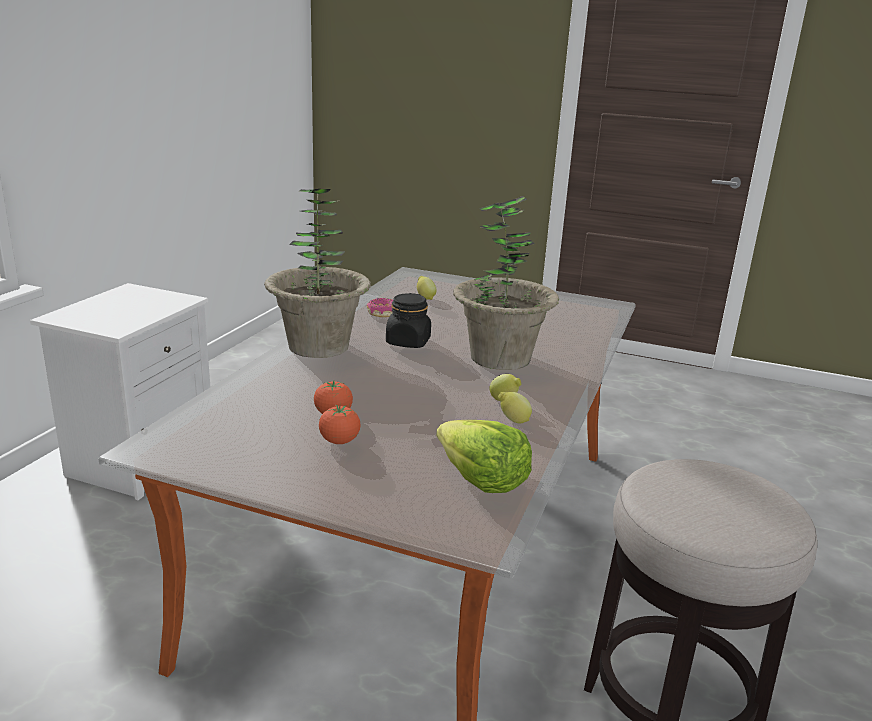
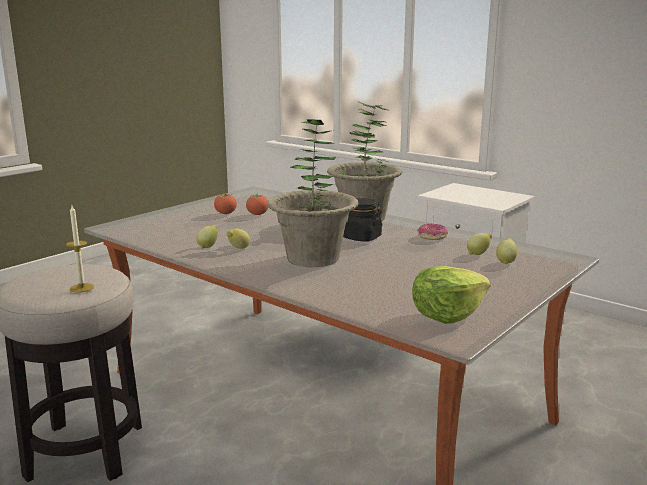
camera: 110 degrees right, 5 degrees down
(439, 290) = (506, 262): none -> lemon
(482, 480) = (154, 232): lettuce -> lettuce (447, 314)
(719, 472) = (82, 288): none -> candle

